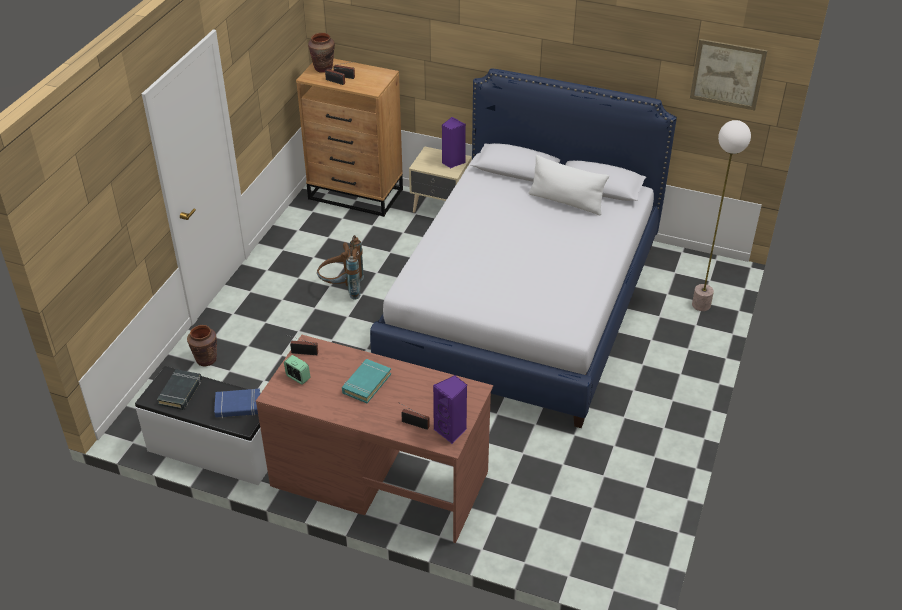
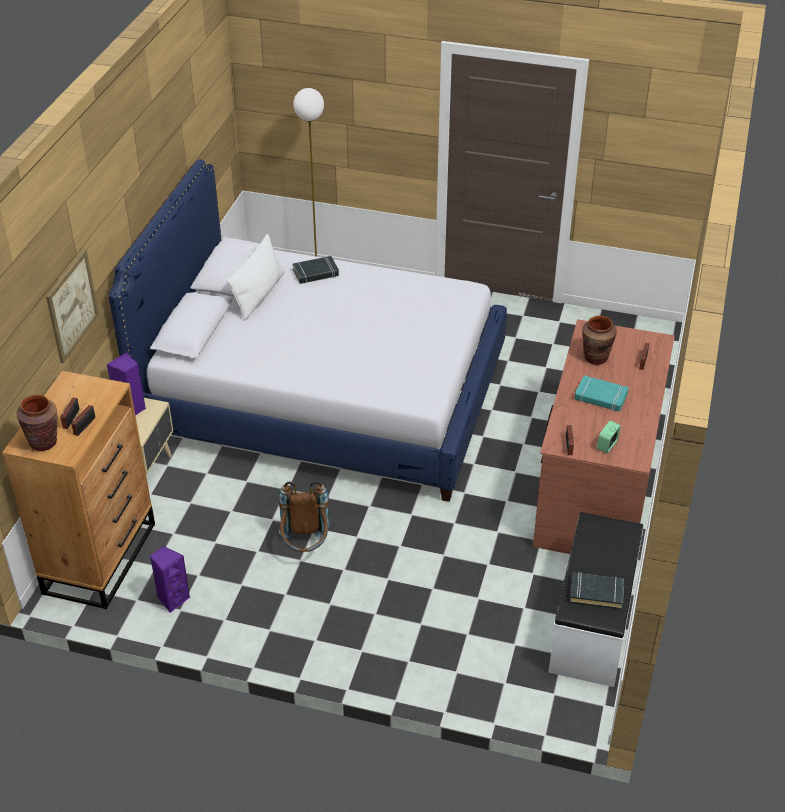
camera: 95 degrees left, 0 degrees up
(206, 360) = (452, 661): brown vase -> brown vase (595, 358)
(238, 406) = (603, 539): blue book -> none
(451, 431) = (643, 340): purple speaker -> purple speaker (172, 599)
(600, 234) = (315, 273): none -> black book
(727, 74) = (211, 92): picture -> picture (72, 306)

